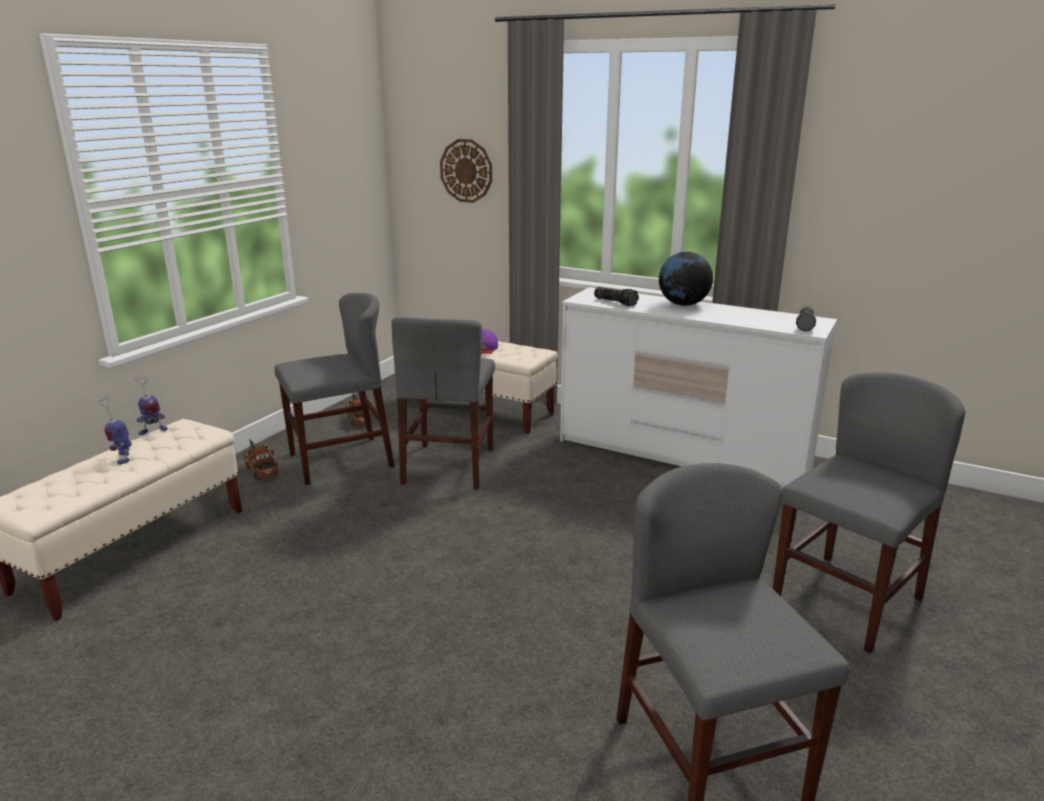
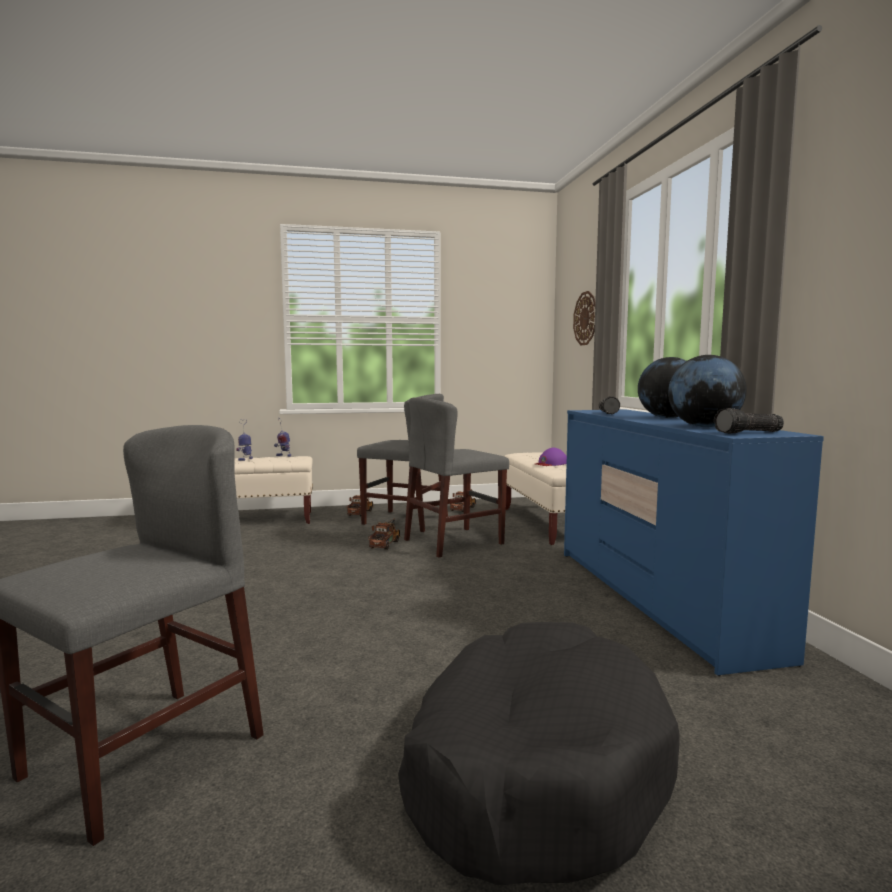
camera: 50 degrees right, 15 degrees down
(395, 497) = (386, 543): none -> toy truck
(682, 455) = (656, 599): white dresser -> blue dresser
(757, 320) = (704, 426): none -> globe
(846, 601) = (534, 768): grey chair -> black dog bed

